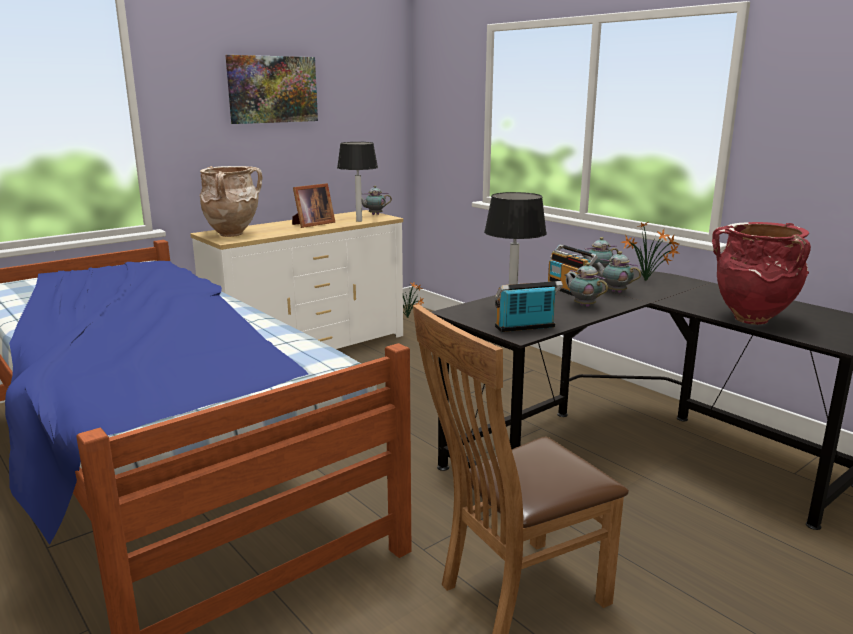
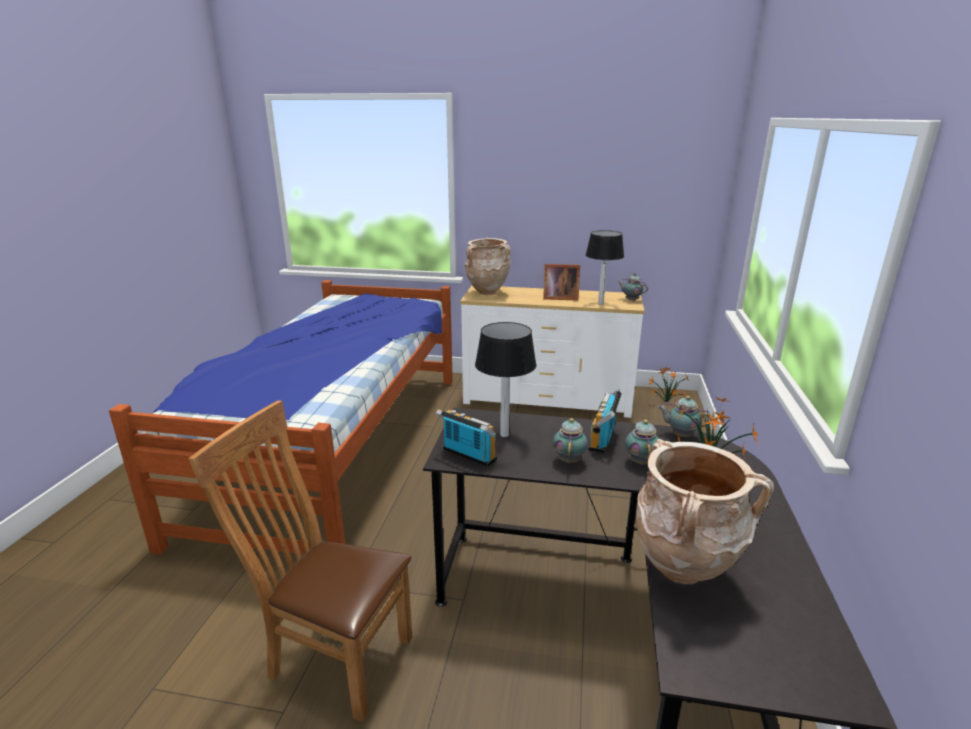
camera: 50 degrees right, 5 degrees up
(272, 89) = (568, 175): picture -> none
(754, 320) = (684, 572): red vase -> beige vase

